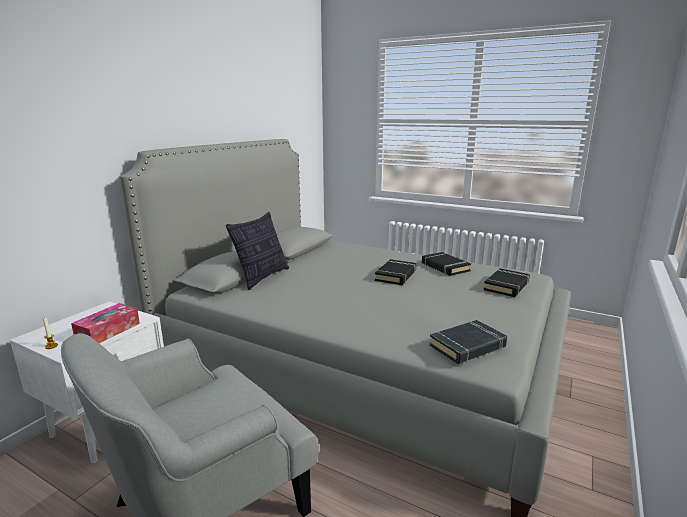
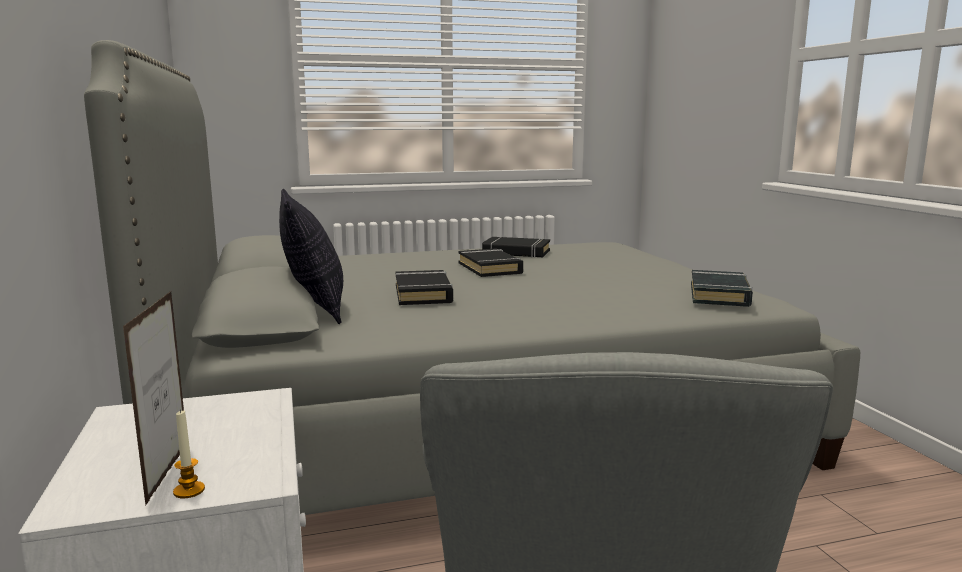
camera: 45 degrees left, 5 degrees down
(64, 336) = (168, 471): none -> picture frame
(108, 331) = (251, 431): tissue box -> none
(506, 286) = (614, 253): black book -> black book (423, 294)

